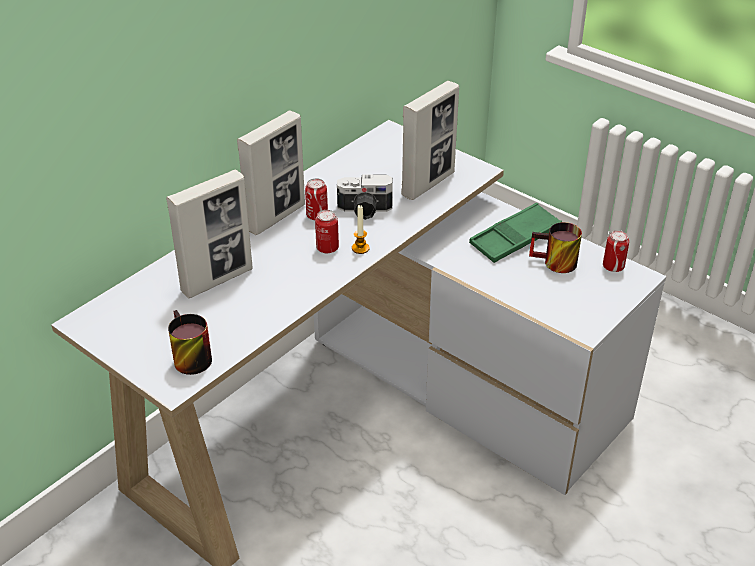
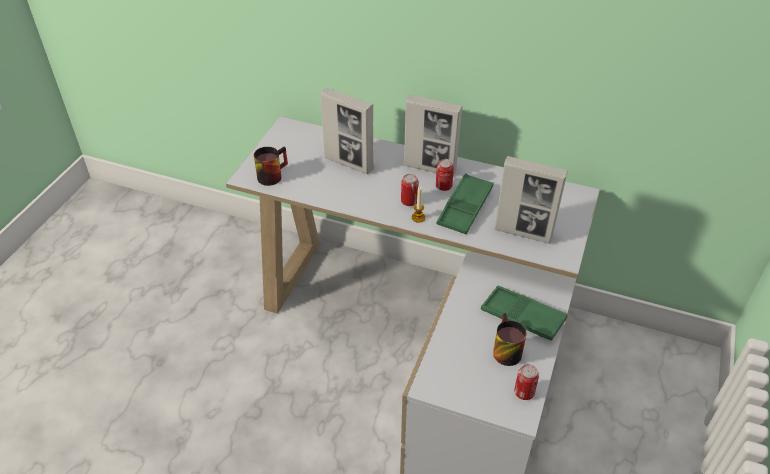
camera: 70 degrees right, 5 degrees up
(364, 210) = (465, 208): camera -> green tray

